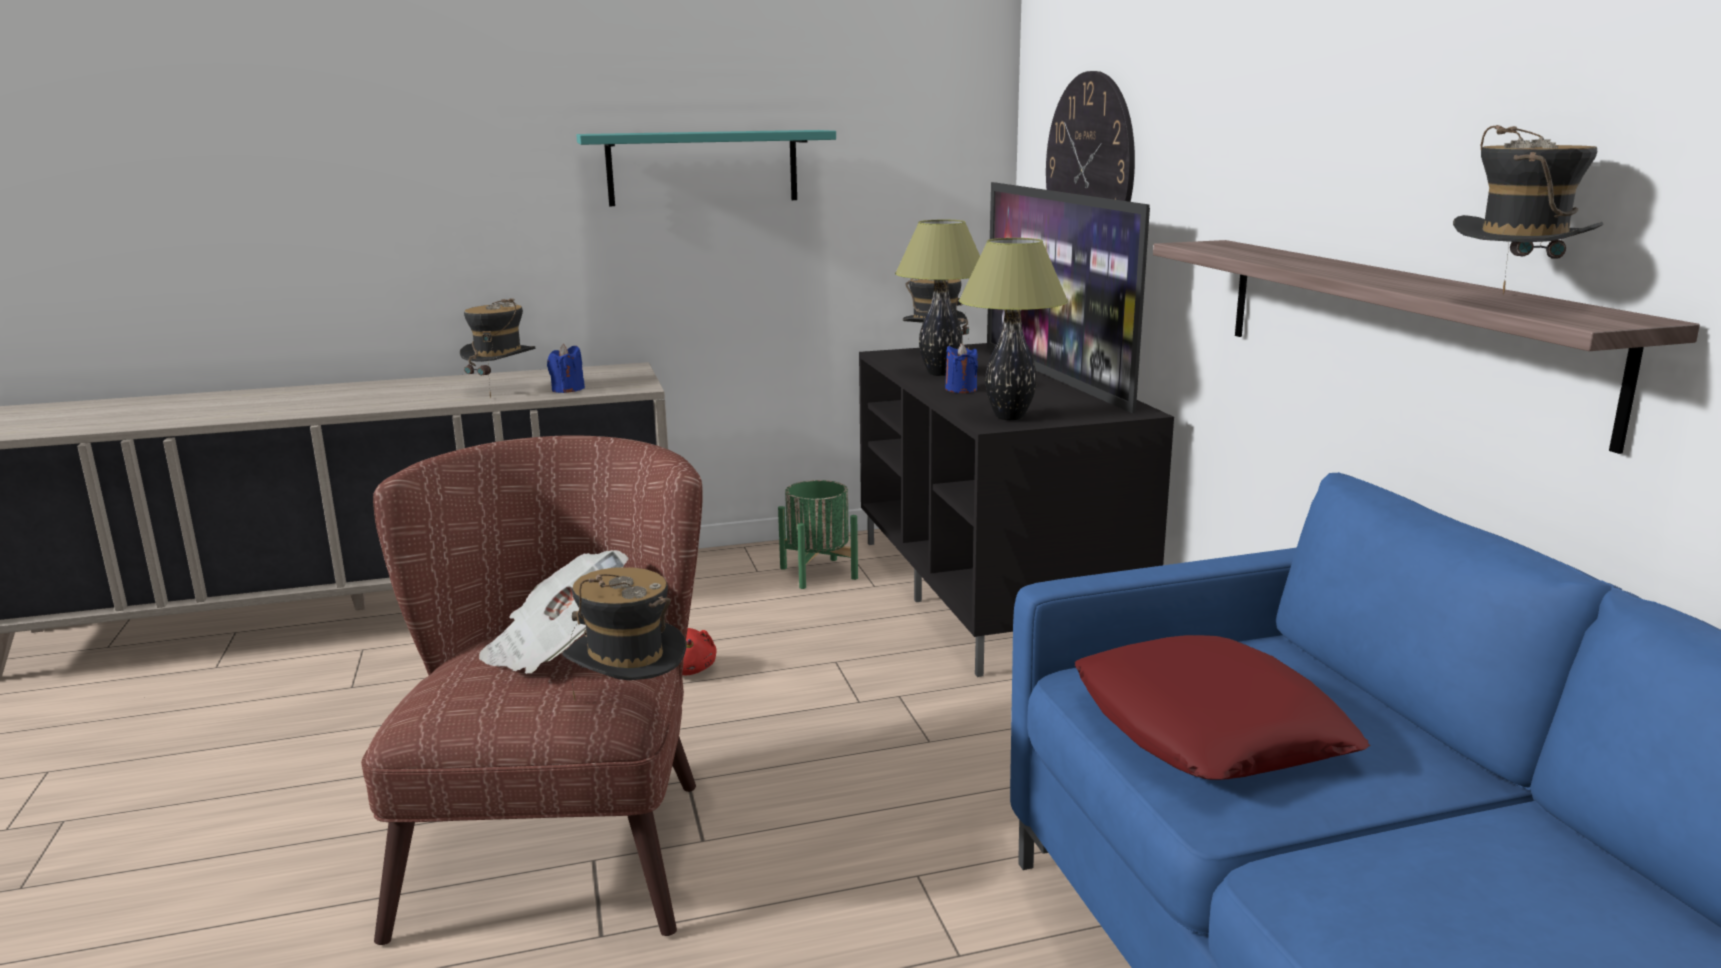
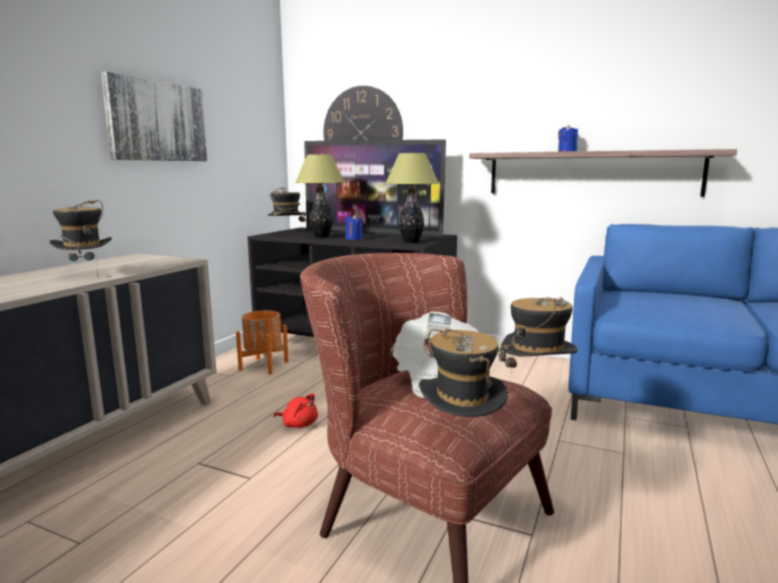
camera: 50 degrees left, 5 degrees down
(567, 389) = (139, 267): blue candle -> blue candle (567, 151)
(703, 167) = (157, 121): turquoise shelf -> picture
(818, 573) = (263, 365): green planter -> orange planter
(1209, 727) = (680, 310): red pillow -> none
(1513, 304) = (680, 149): hat -> hat (460, 437)

